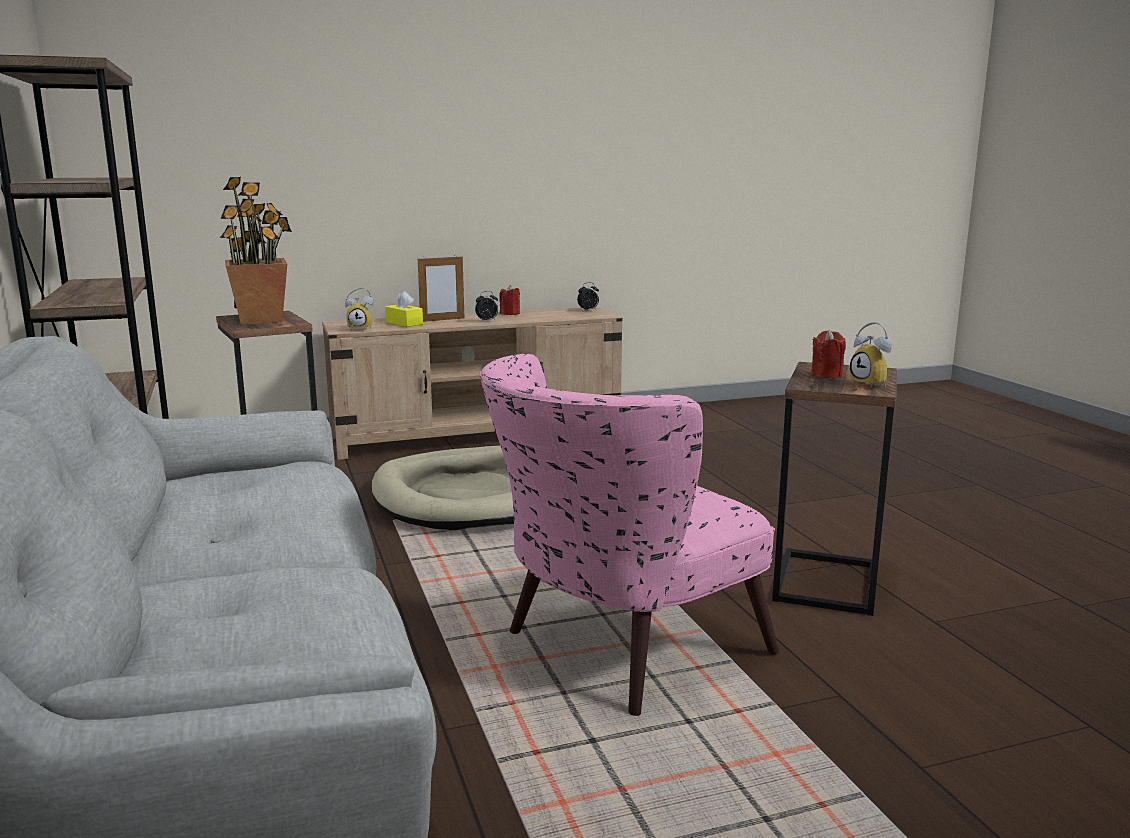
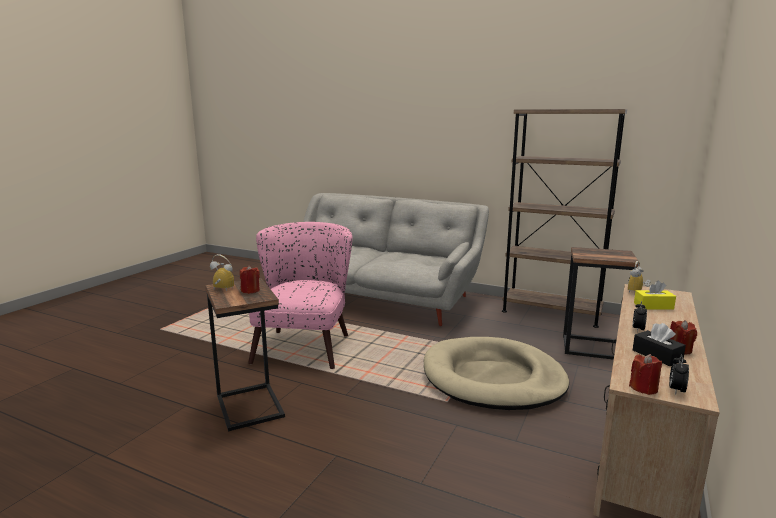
camera: 135 degrees right, 0 degrees up
(262, 320) = (601, 253): potted plant -> none
(442, 320) = (661, 319): picture frame -> none
(537, 315) = (657, 355): none -> black tissue box
(603, 313) = (643, 388): none -> red candle

